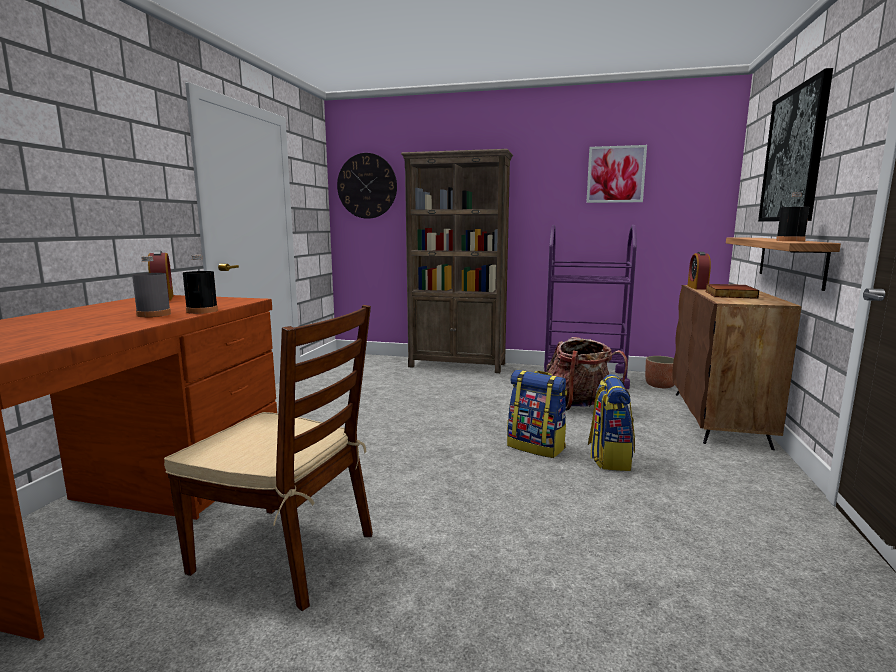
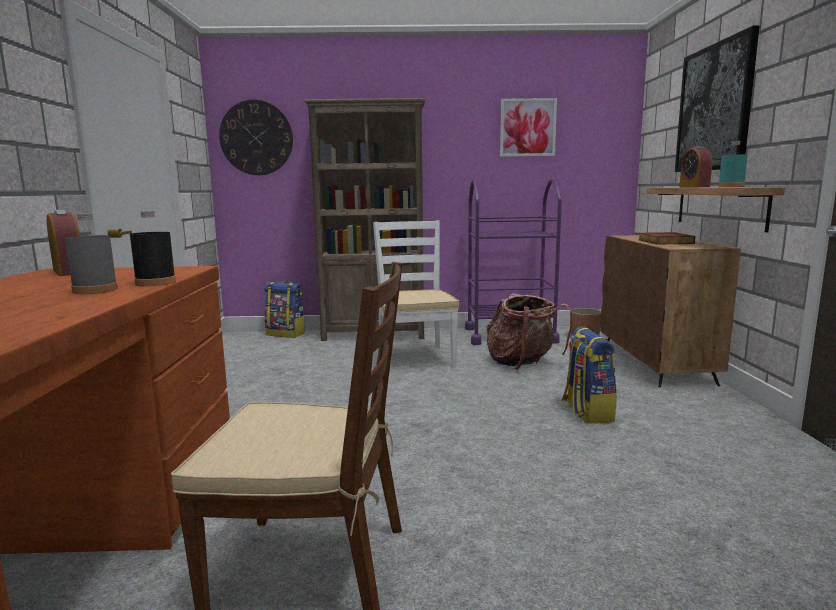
camera: 15 degrees left, 0 degrees up
(480, 389) = (414, 357): none -> white chair
(536, 447) = (511, 409): backpack -> backpack (286, 334)
(697, 287) = (625, 237): alarm clock -> alarm clock (694, 187)
(790, 240) = (731, 187): black bottle -> turquoise bottle

